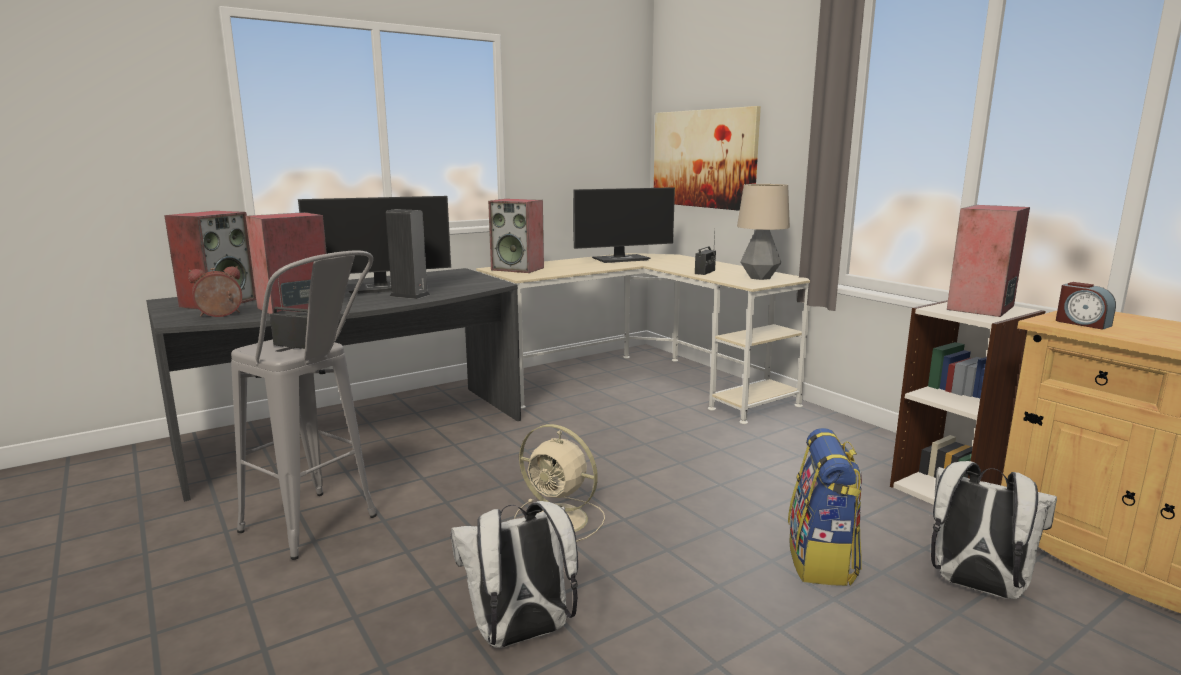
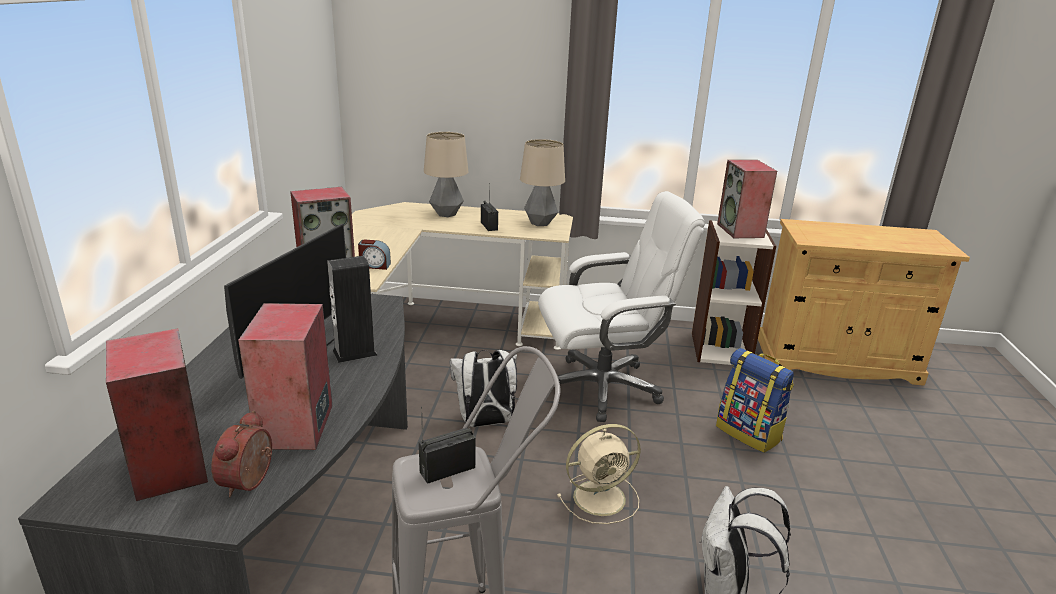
camera: 50 degrees left, 10 degrees up
(622, 259) = (379, 223): monitor -> none
(690, 263) = (446, 214): none -> table lamp
(703, 159) = (423, 105): picture -> none
(728, 461) = (603, 387): none -> white office chair
(975, 586) = (810, 408): white backpack -> white backpack (485, 423)
(1082, 323) = (818, 238): alarm clock -> alarm clock (374, 265)

